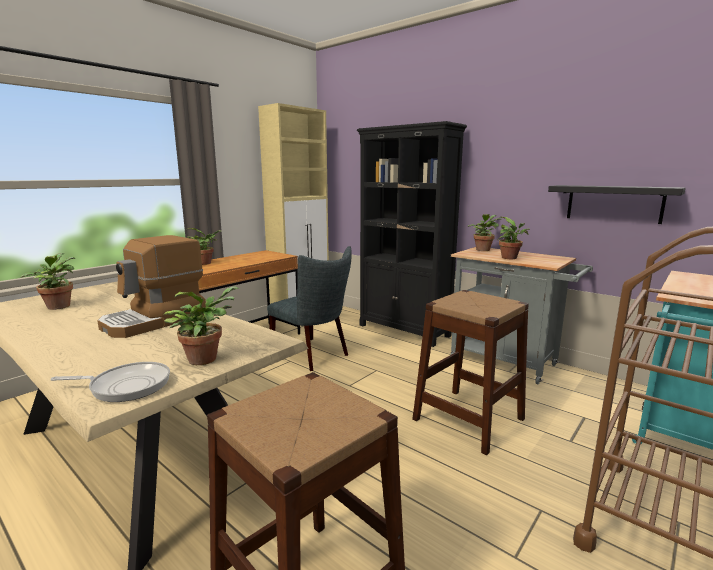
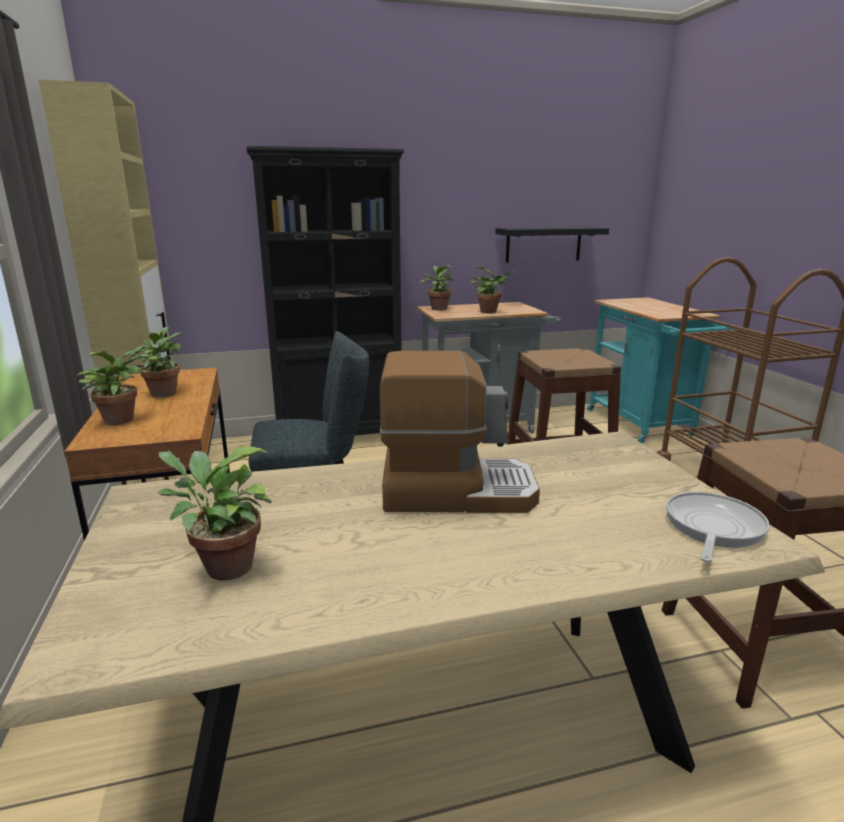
camera: 55 degrees left, 5 degrees up
(155, 321) = (456, 490): coffee machine -> coffee machine turned 75 degrees counterclockwise
(205, 358) = (644, 479): potted plant -> potted plant (163, 393)

